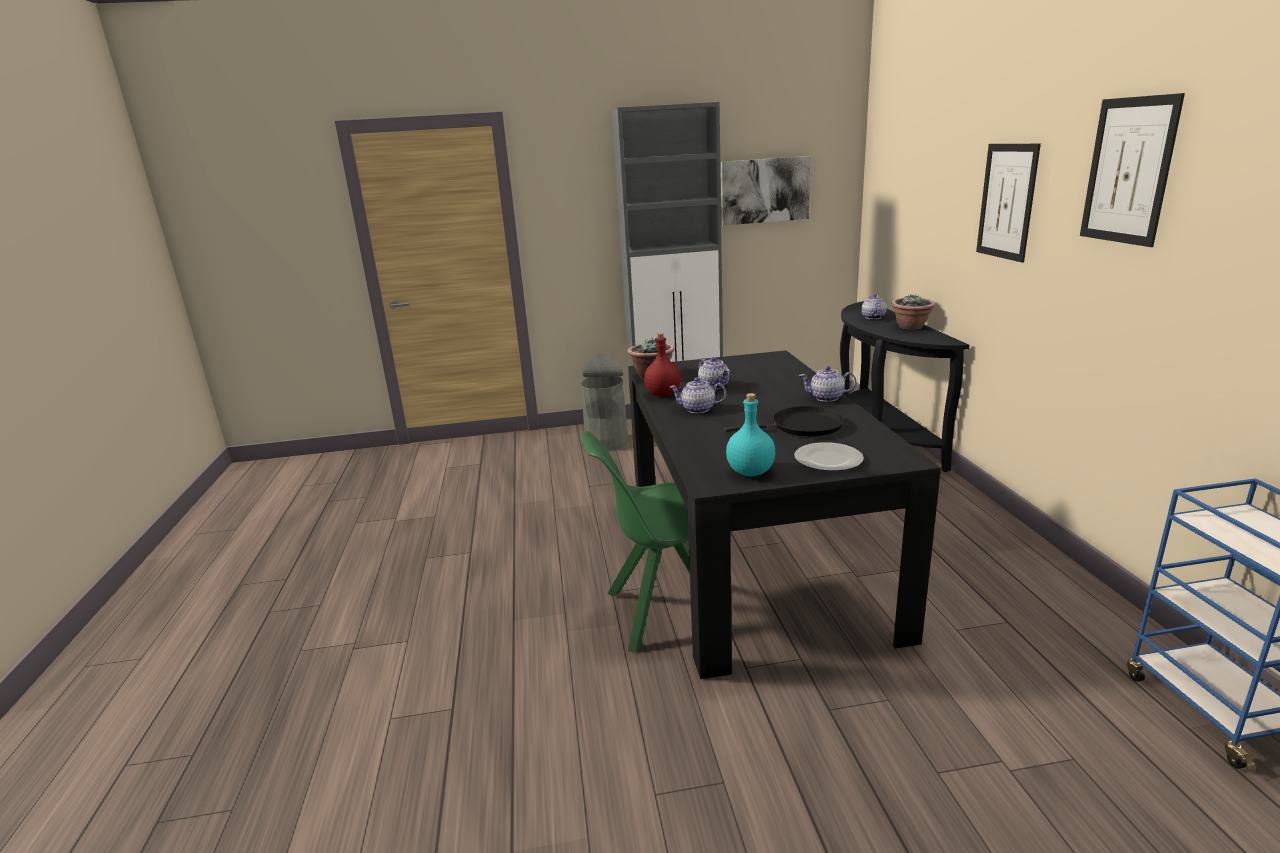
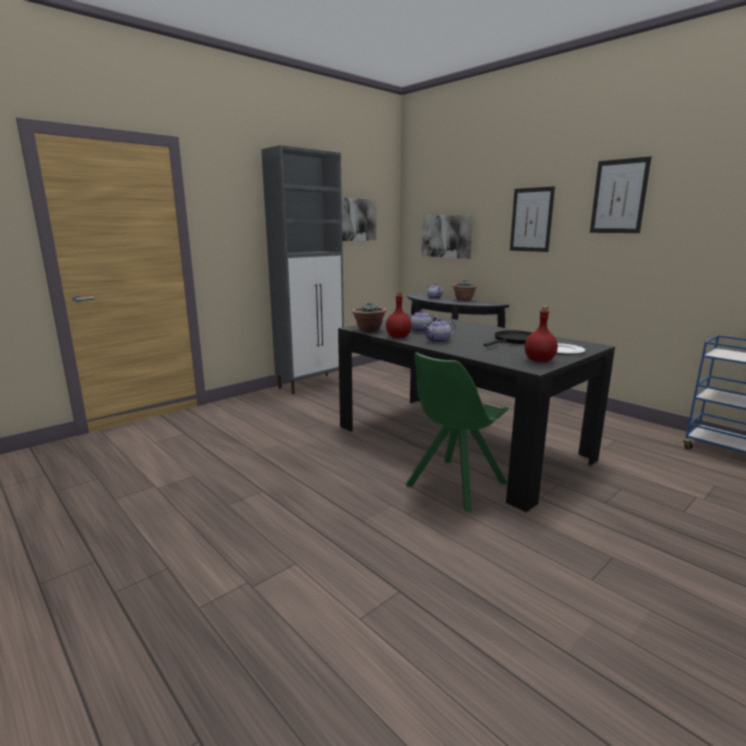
camera: 35 degrees left, 5 degrees down
(606, 442) = (275, 402): grey trash can -> none
(750, 472) = (540, 361): turquoise bottle -> red bottle
(826, 398) = (495, 329): teapot -> none
(908, 217) = (446, 236): none -> picture

